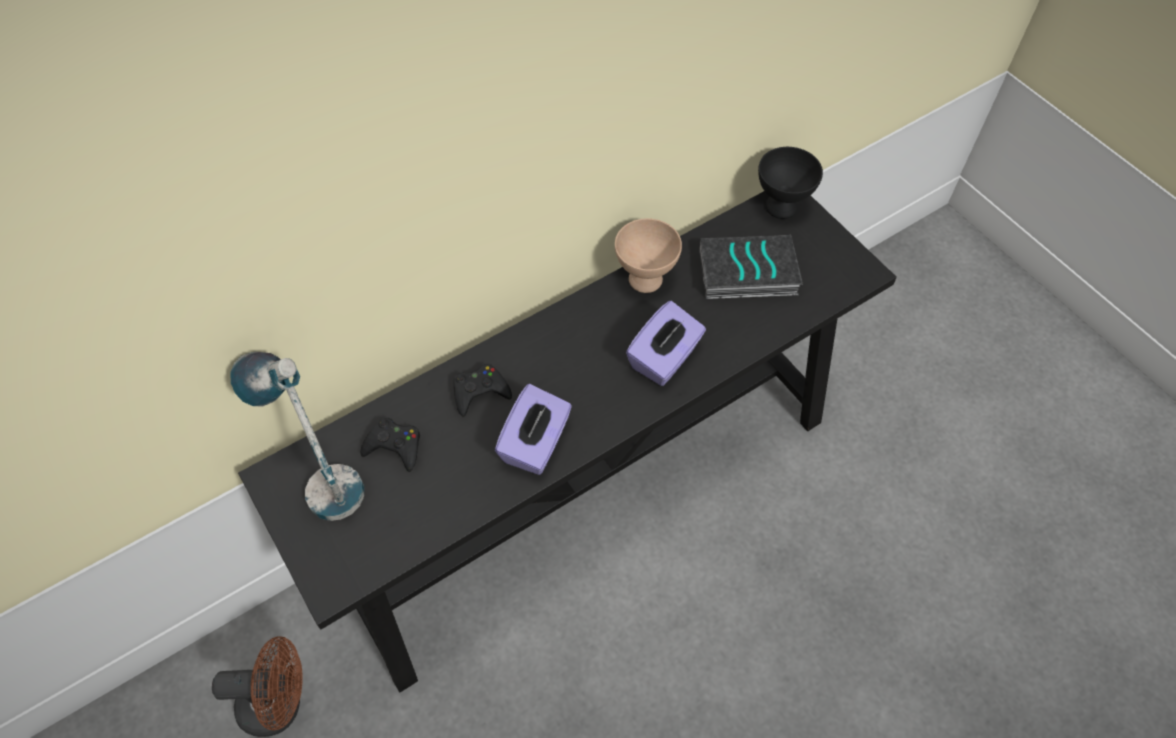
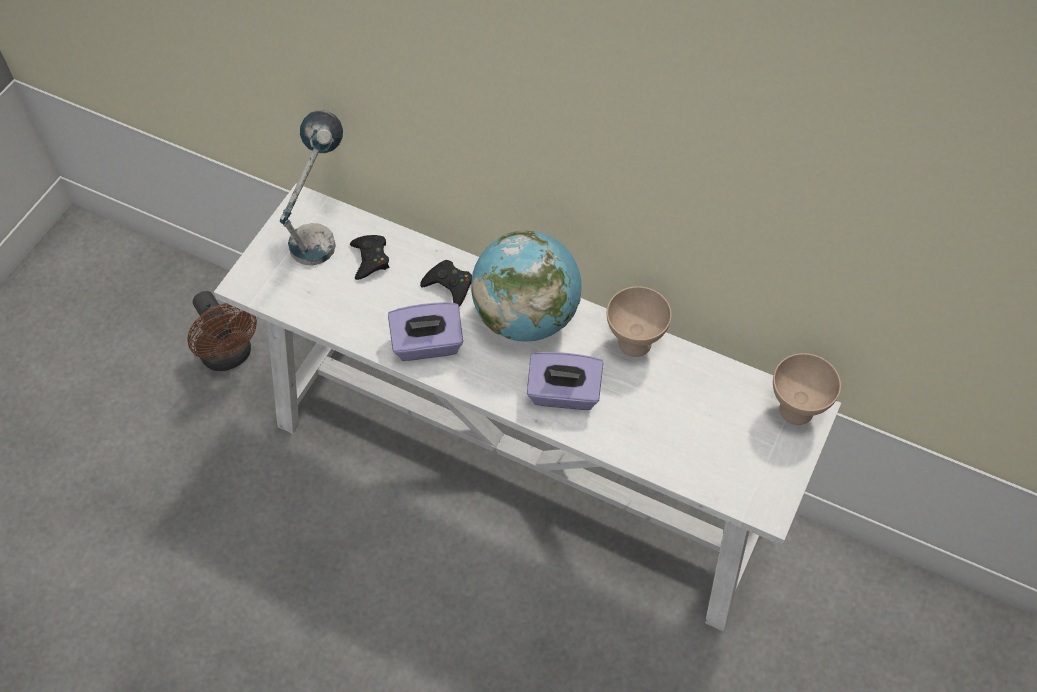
camera: 60 degrees right, 0 degrees up
(561, 346) = (526, 317): none -> globe
(591, 494) = (522, 472): black console table -> white console table
(746, 274) = (696, 415): book -> none
(780, 207) = (795, 409): black bowl -> beige bowl

